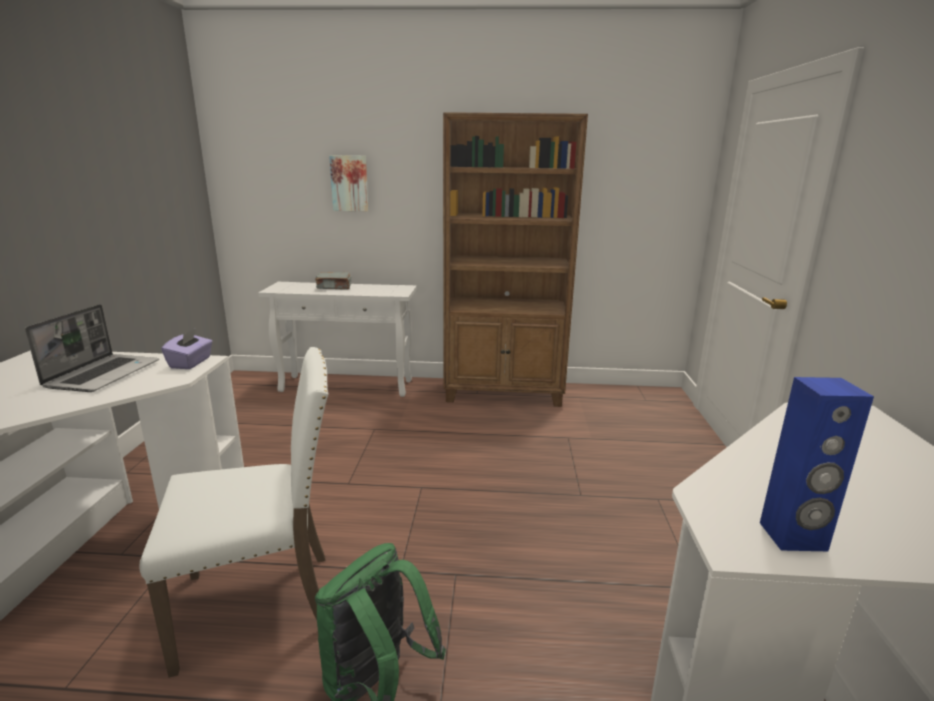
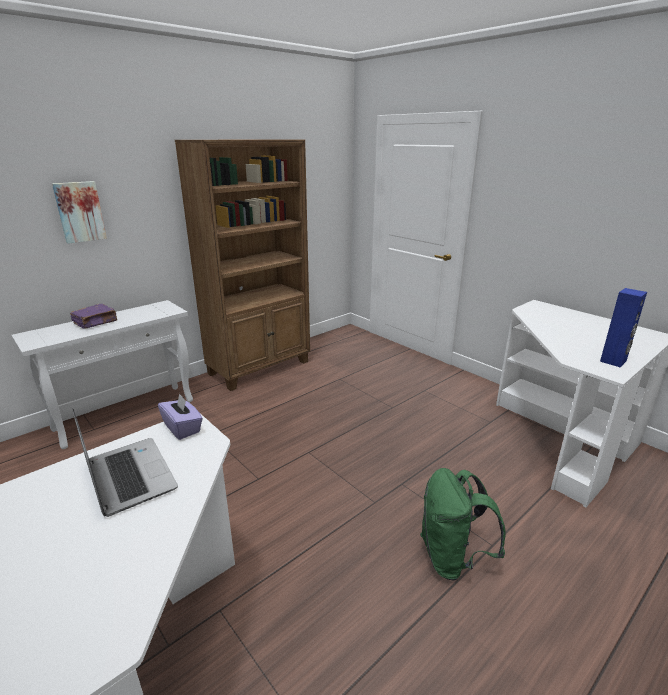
camera: 45 degrees left, 5 degrees up
(262, 604) = (335, 578): white chair -> none
(334, 287) = (96, 322): grey book -> purple book

